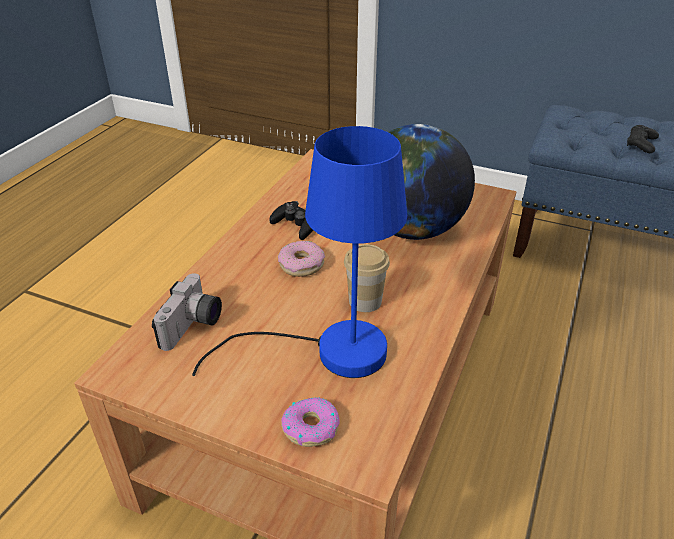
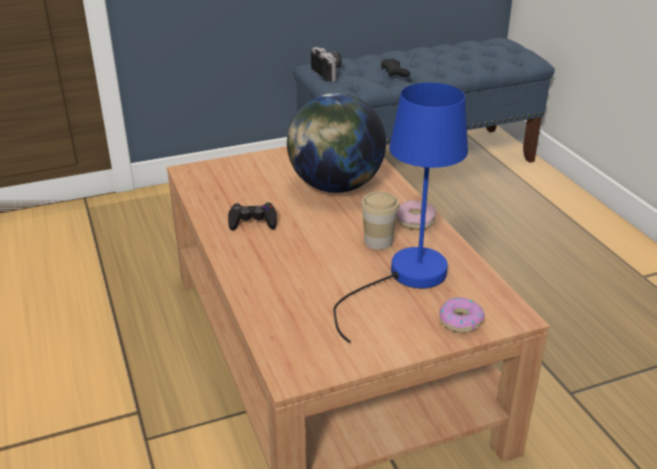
camera: 45 degrees left, 5 degrees down
(193, 327) = (297, 319): camera -> camera (329, 72)
(301, 264) = (302, 243): donut -> donut (415, 221)

